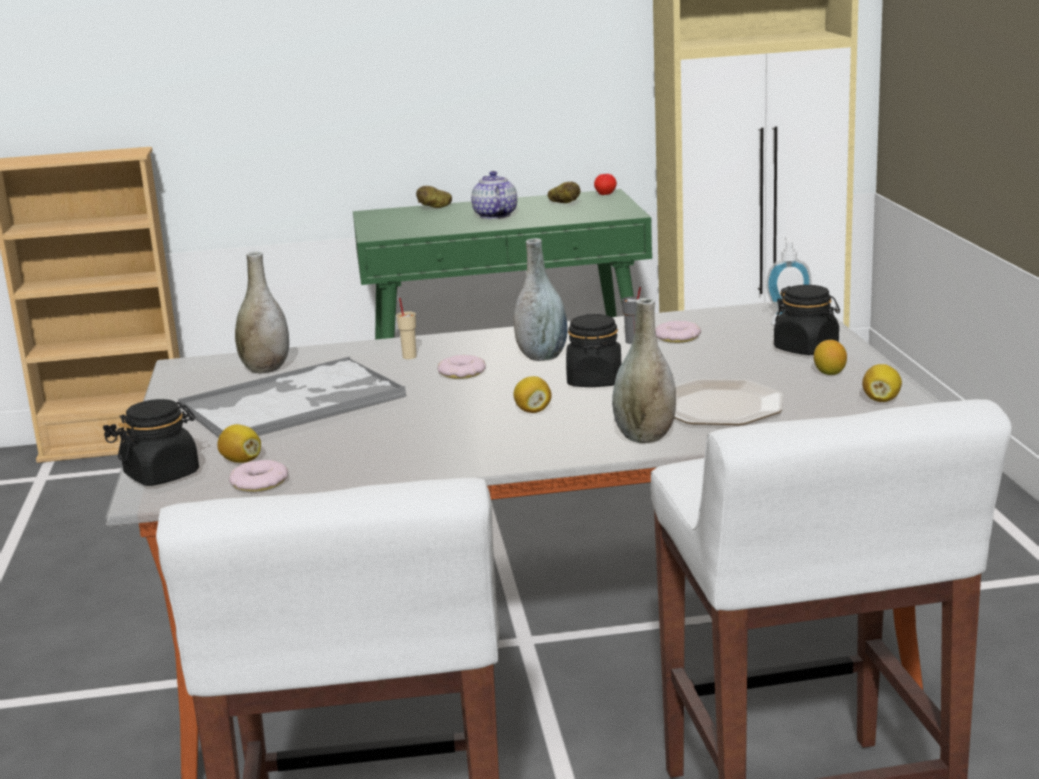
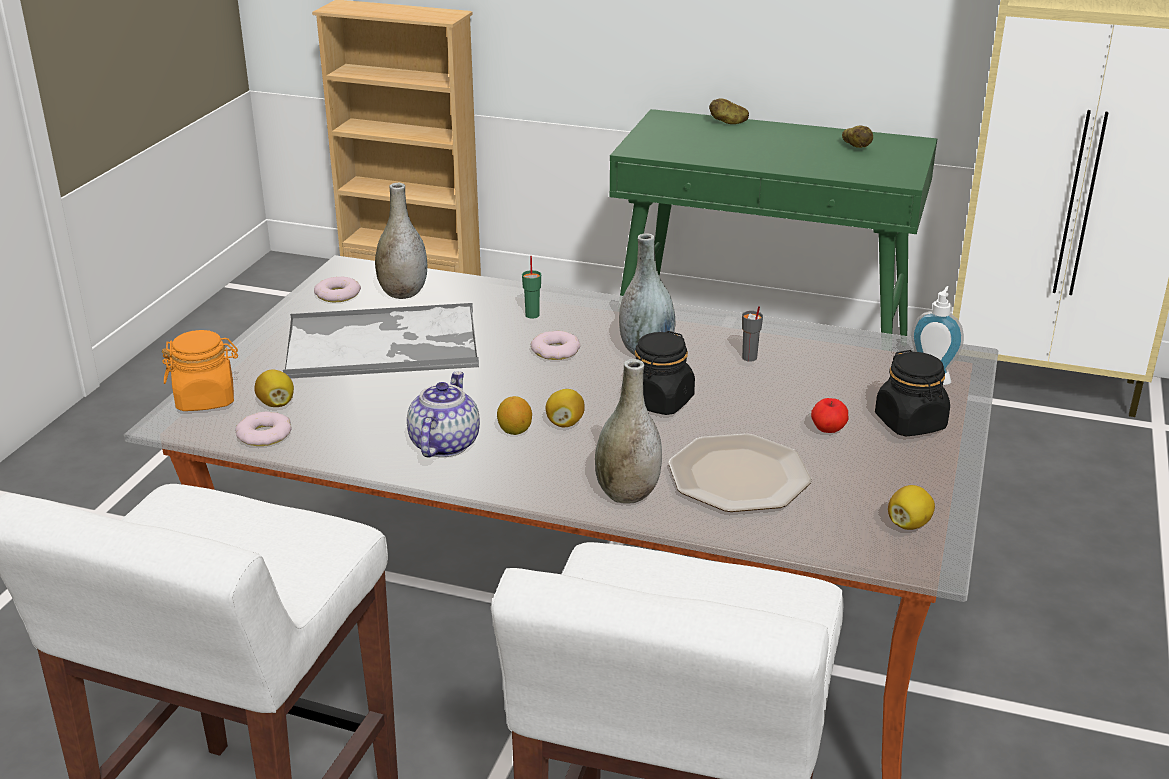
camera: 25 degrees right, 10 degrees up
(162, 475) = (206, 399): black jar -> orange jar
(409, 356) = (532, 315): beige cup -> green cup
(494, 215) = (770, 148): teapot -> teapot (443, 444)
(605, 194) = (911, 144): apple -> apple (827, 430)
(677, 337) = (798, 365): donut -> donut (337, 294)
(829, 373) = (897, 466): lemon -> lemon (514, 431)

